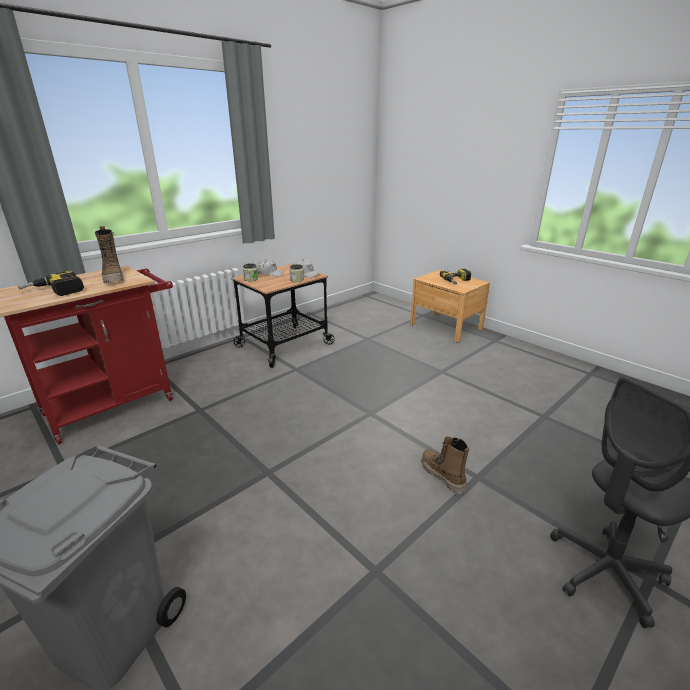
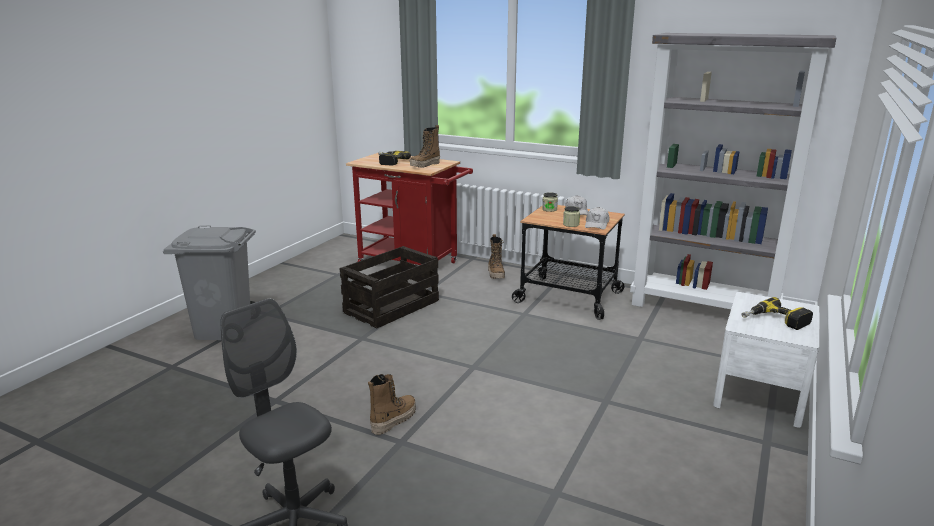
camera: 70 degrees right, 5 degrees down
(205, 363) = (496, 274): none -> boot
(210, 437) = (392, 306): none -> crate
(343, 310) = (704, 309): none -> grey bookcase
(446, 326) = (759, 391): brown nightstand -> white nightstand

